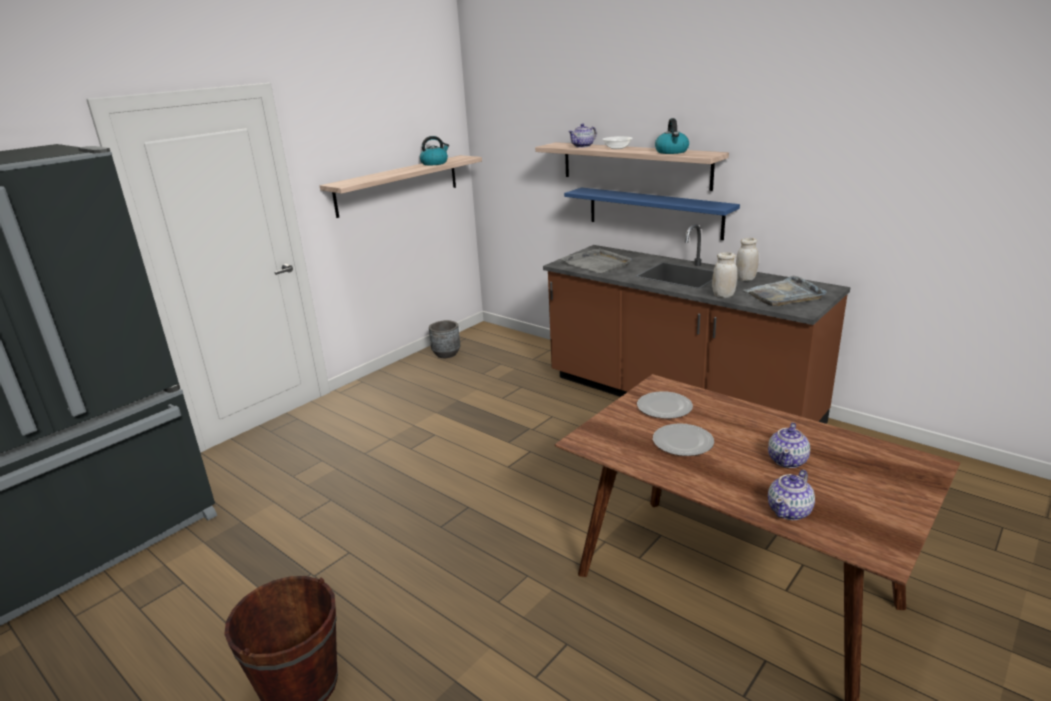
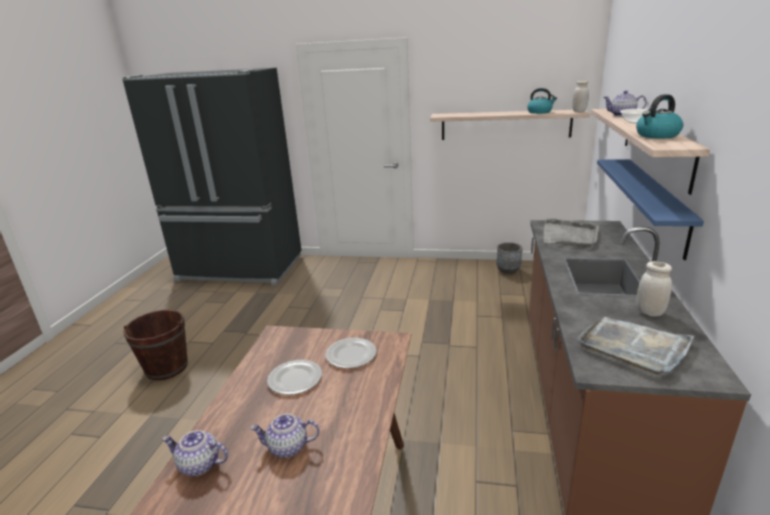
camera: 60 degrees right, 0 degrees up
(723, 295) = (574, 310): white jar -> white jar (579, 111)

